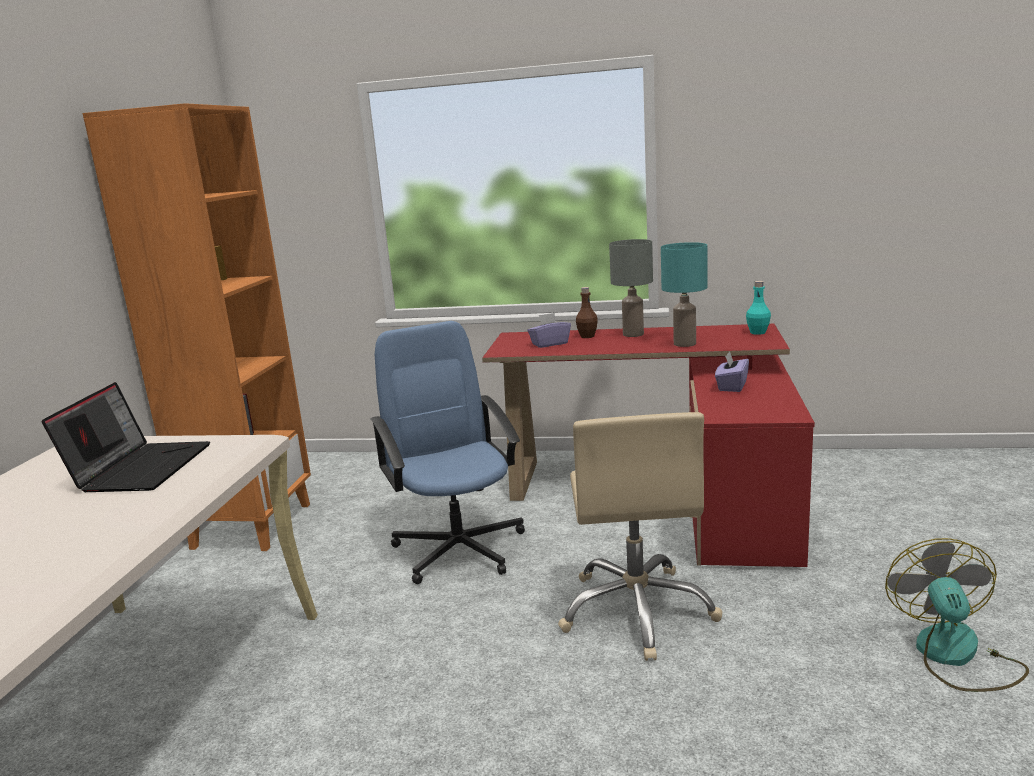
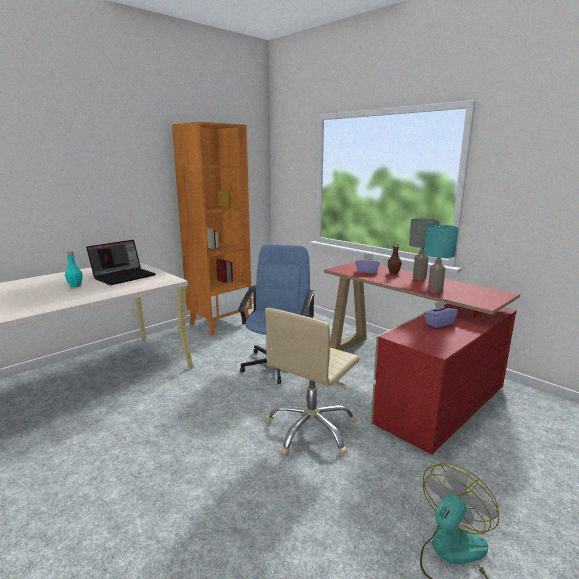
camera: 35 degrees right, 0 degrees up
(758, 332) = (494, 296): turquoise bottle -> turquoise bottle (75, 285)

